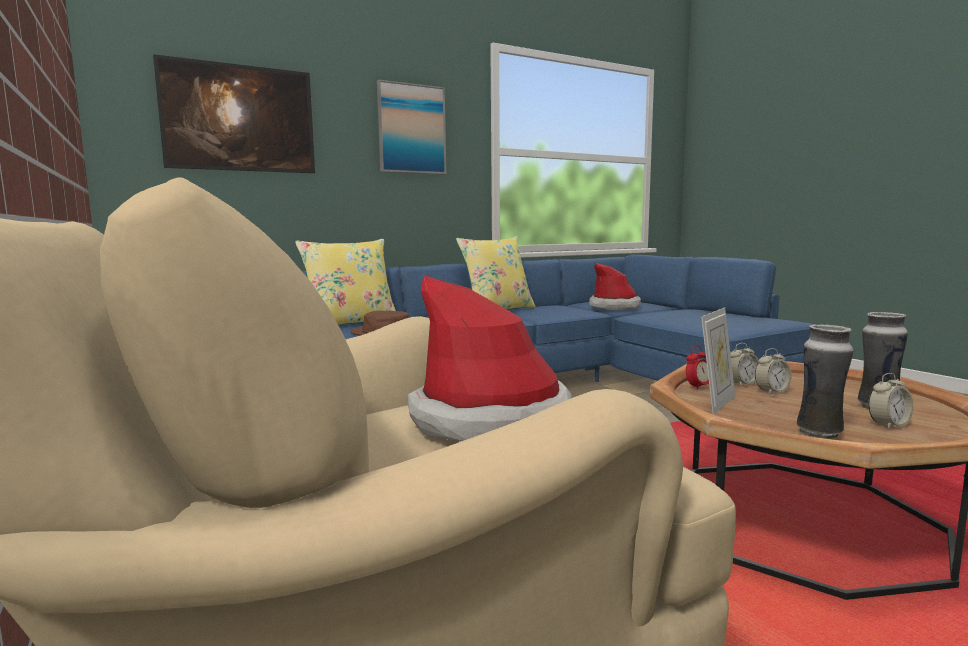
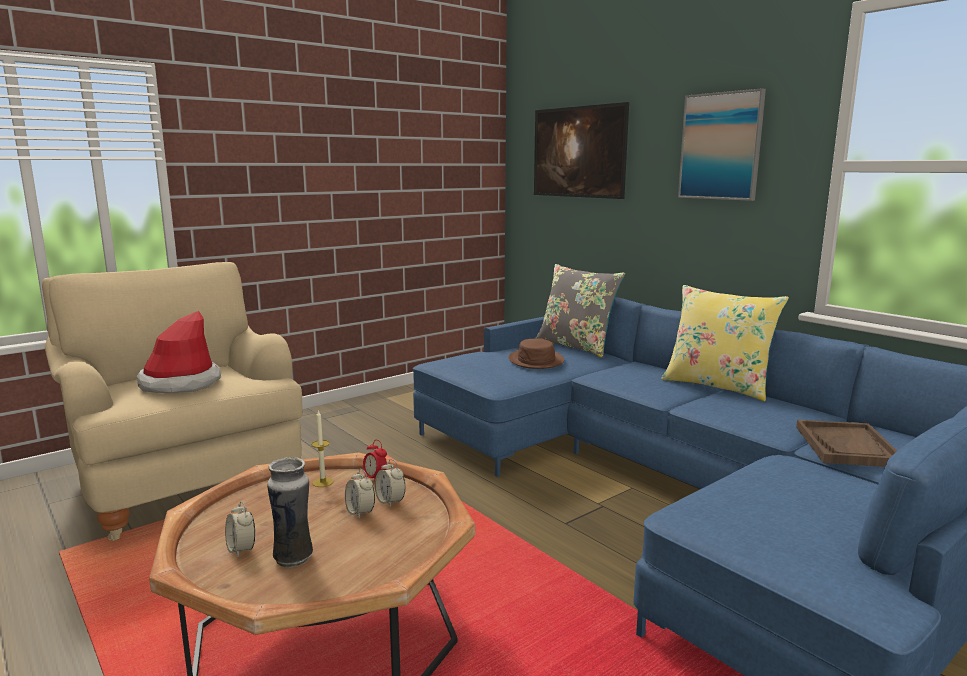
camera: 80 degrees right, 5 degrees up
(351, 324) = (576, 347): yellow pillow -> grey pillow
(614, 306) = (846, 446): hat -> brown tray
(716, 403) = (323, 482): picture frame -> candle
(820, 433) = (232, 512): vase -> none

